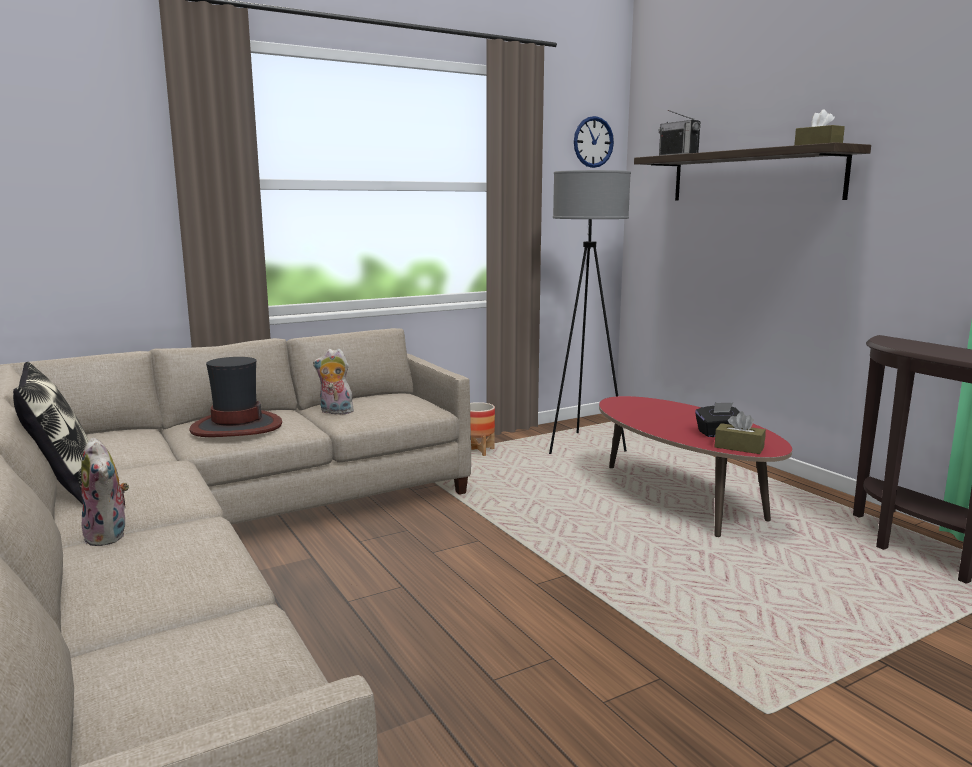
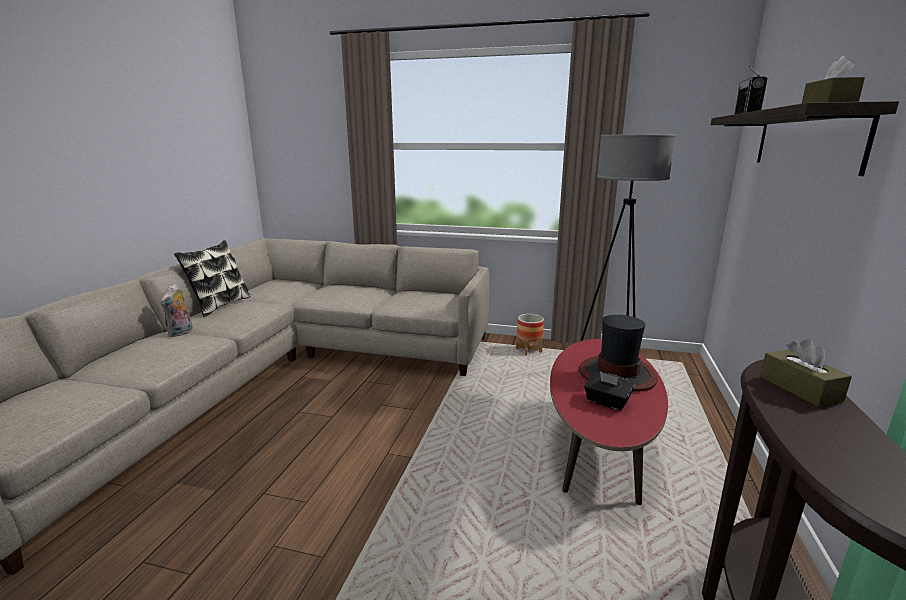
camera: 45 degrees right, 5 degrees up
(236, 426) = (336, 293): hat -> hat (616, 374)
(335, 412) = (397, 298): plush toy -> none
(593, 142) = (698, 102): wall clock -> none
(739, 447) = (590, 420): brown tissue box -> brown tissue box (799, 388)

